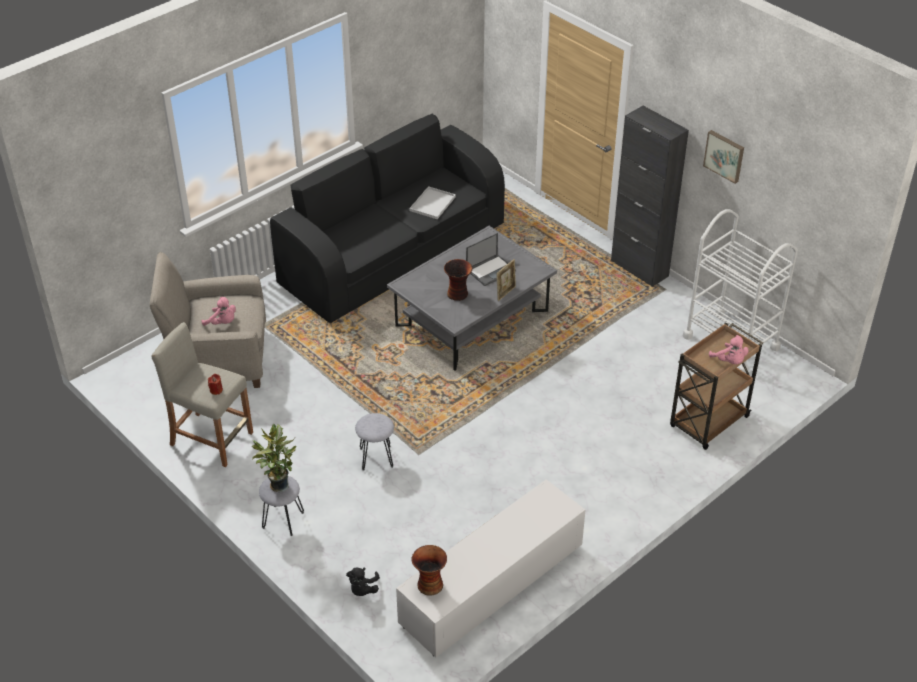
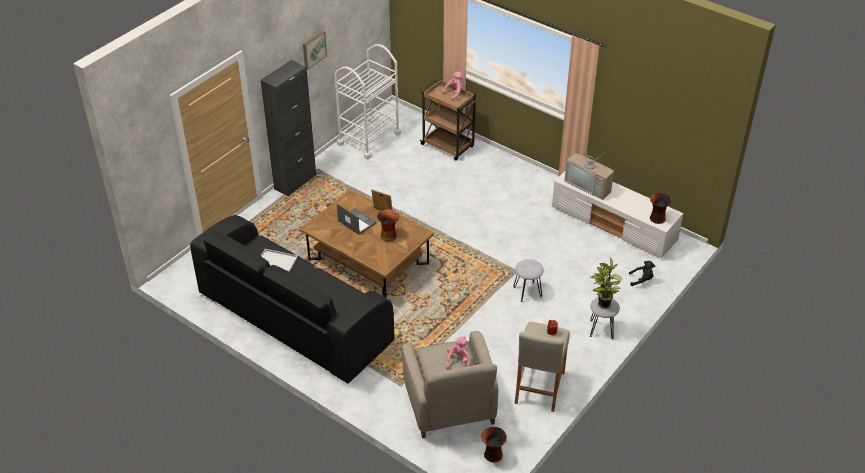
camera: 100 degrees left, 0 degrees up
(134, 383) = (492, 455): none -> vase
(472, 318) = (368, 262): grey coffee table -> brown coffee table
(527, 518) = (589, 185): none -> television

